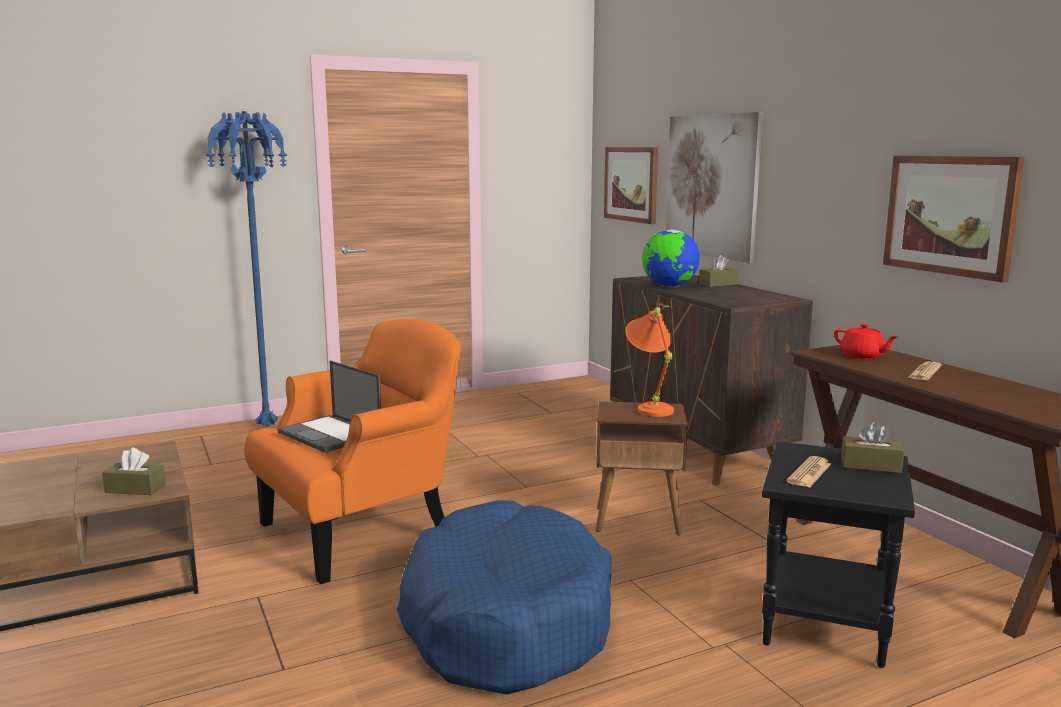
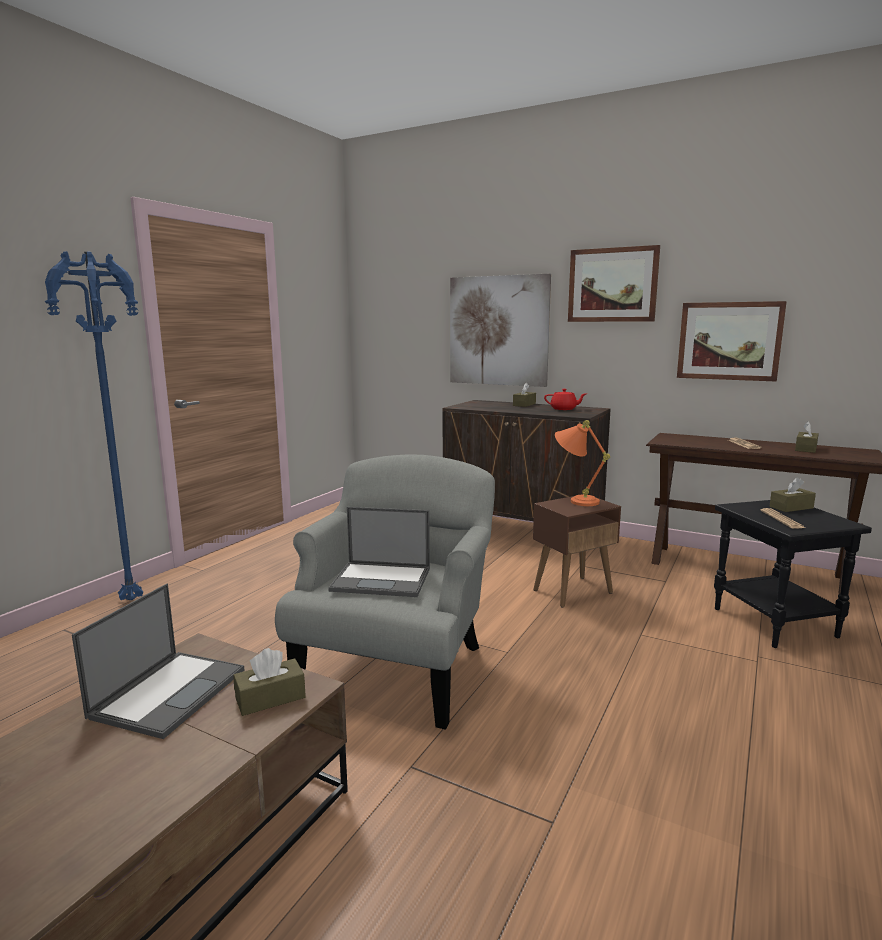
camera: 35 degrees left, 0 degrees up
(98, 468) = (170, 692): none -> laptop
(362, 531) = (397, 667): orange armchair -> grey armchair
(505, 620) = (625, 697): blue dog bed -> none
(631, 184) = (403, 333): picture -> picture (612, 285)
(669, 287) = (502, 409): globe -> none
(862, 356) = (689, 440): red teapot -> red teapot (564, 409)
(1003, 392) = (805, 449): none -> brown tissue box

